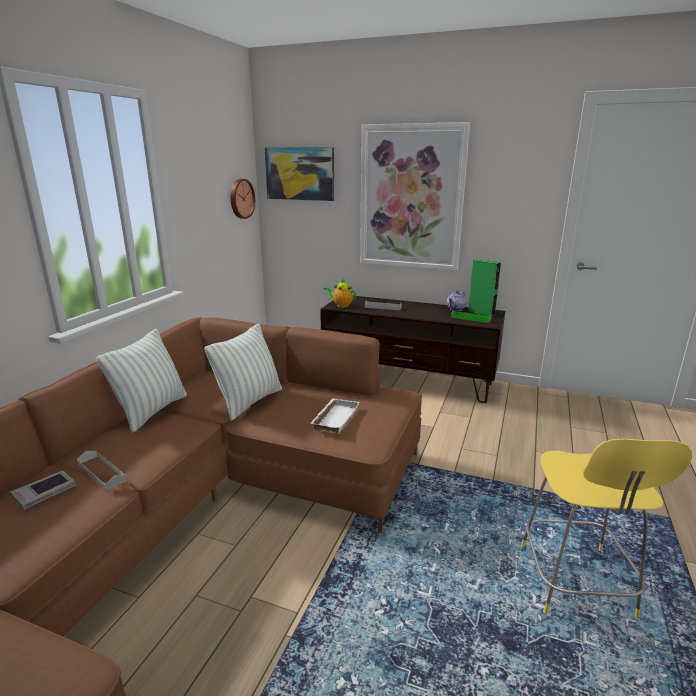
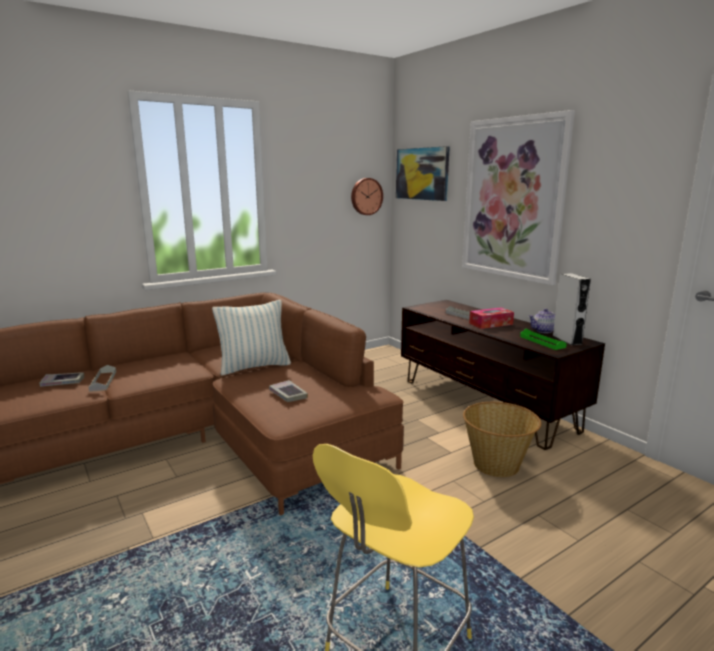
camera: 35 degrees right, 5 degrees down
(152, 411) = (185, 355): pillow -> none
(334, 418) = (288, 394): white tray -> book
(341, 305) = (426, 308): teapot -> none
(413, 310) = (491, 324): none -> tissue box
(472, 425) = (497, 465): none -> basket
(481, 313) = (567, 340): green speaker -> grey speaker

